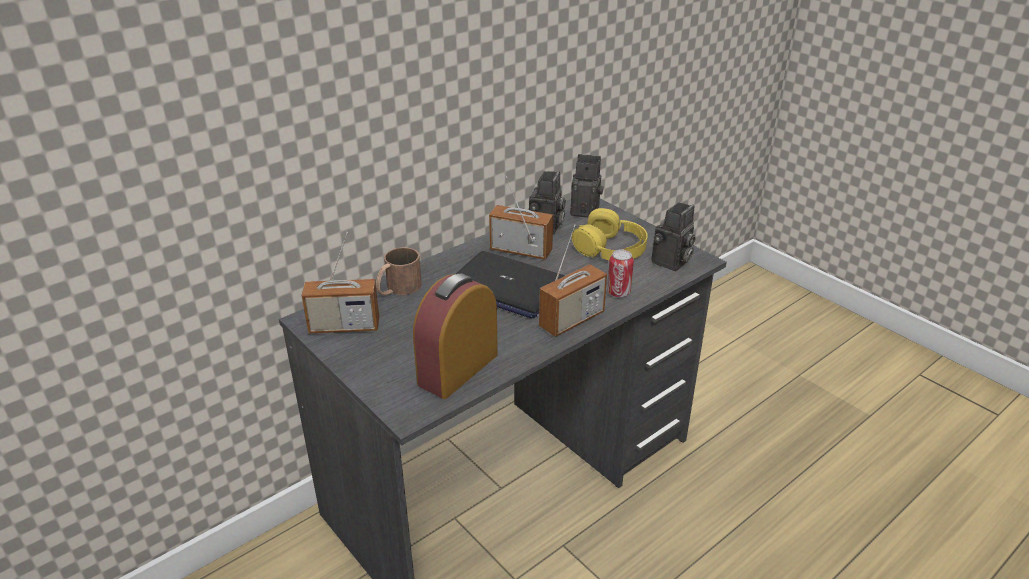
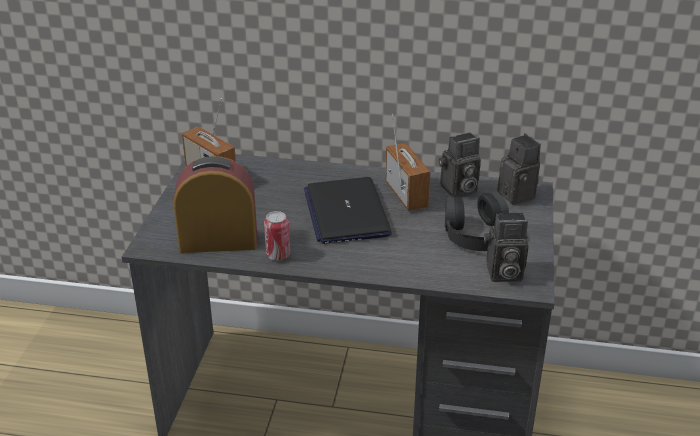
camera: 50 degrees right, 0 degrees up
(397, 289) = (280, 172): brown mug -> none
(572, 320) = (342, 261): radio -> none
(611, 247) = (477, 233): yellow headphones -> black headphones
(618, 292) = (413, 266): can -> can (278, 255)

